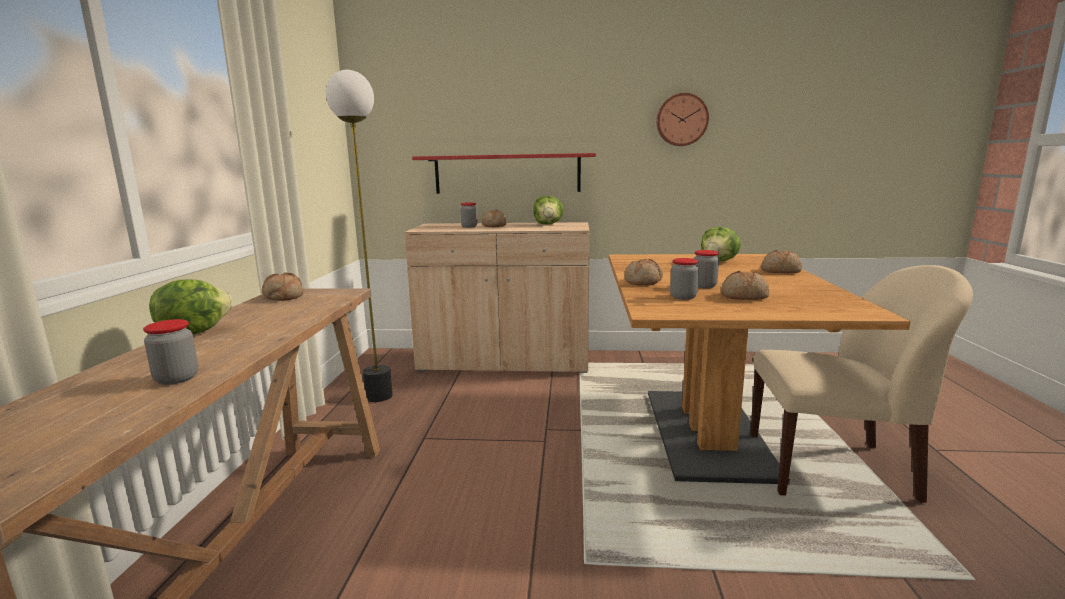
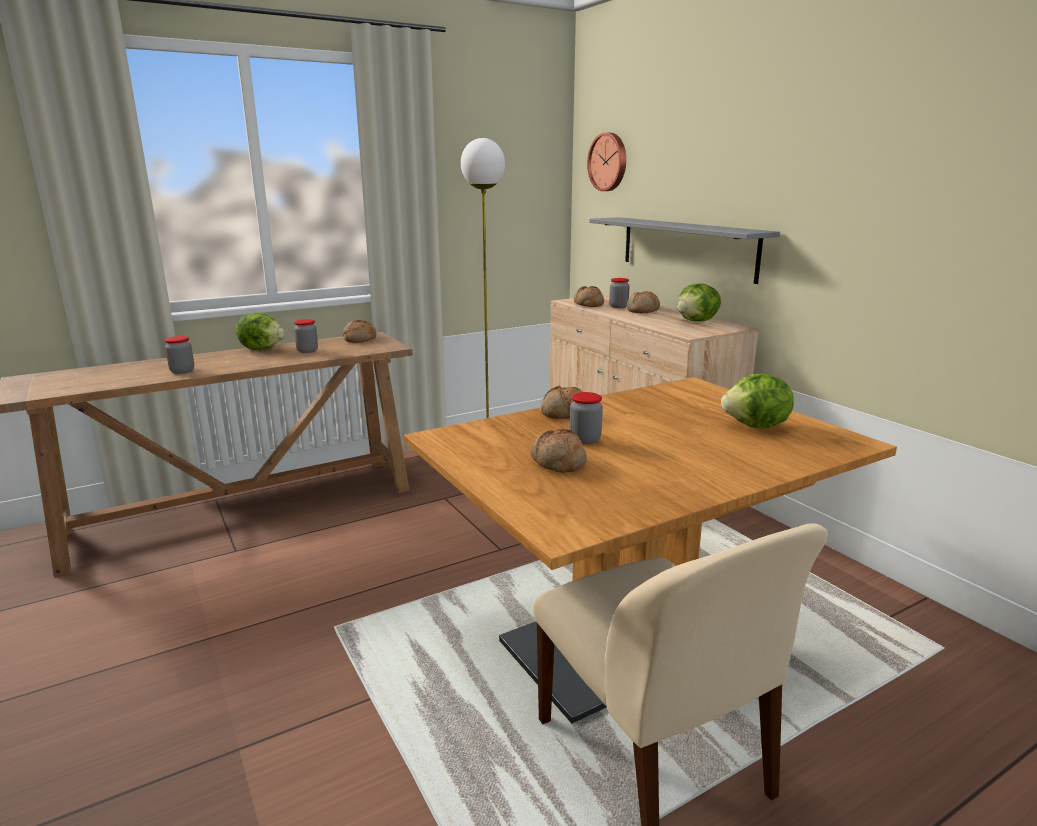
camera: 55 degrees right, 5 degrees up
(507, 173) = (686, 247): red shelf -> grey shelf
(681, 120) = (907, 188): wall clock -> wall clock (609, 162)
(683, 297) = (515, 438): jar -> jar (307, 351)
(780, 271) = (754, 465): bread -> bread (588, 304)

